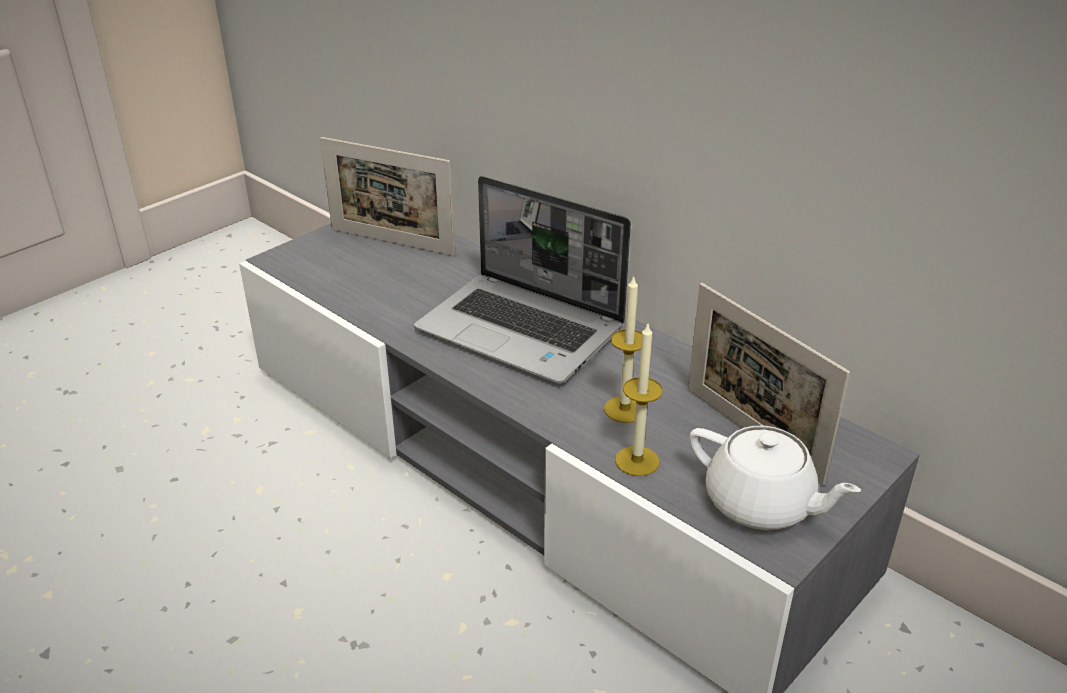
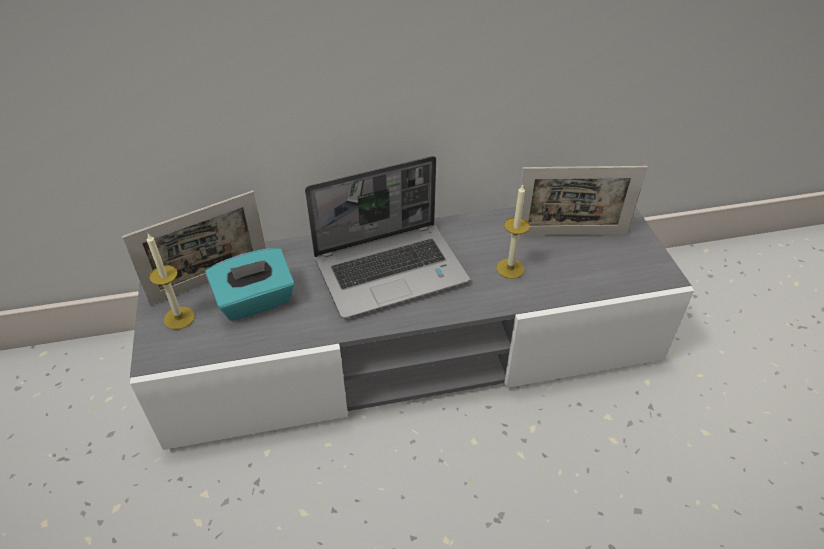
camera: 55 degrees left, 10 degrees up
(391, 275) = (256, 301): none -> turquoise tissue box
(637, 461) = (559, 288): candle -> candle (179, 318)
(760, 504) = (626, 262): white teapot -> none

